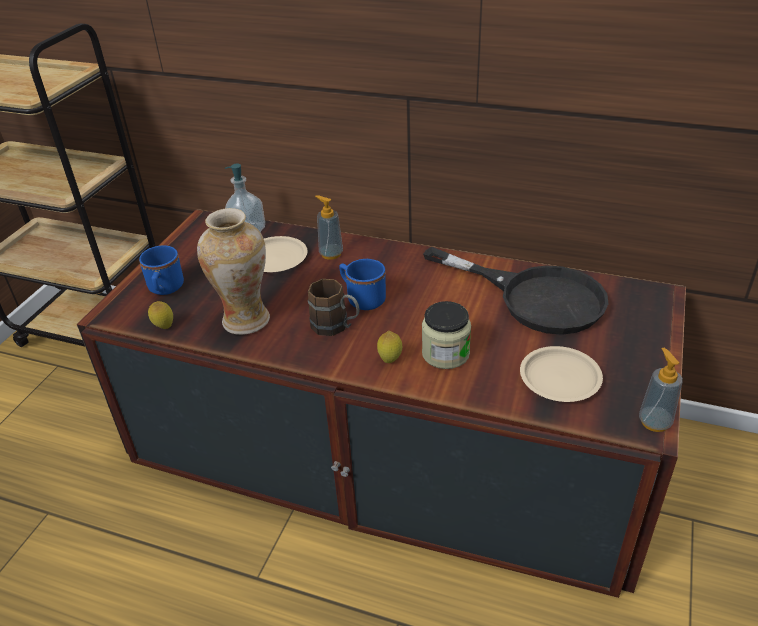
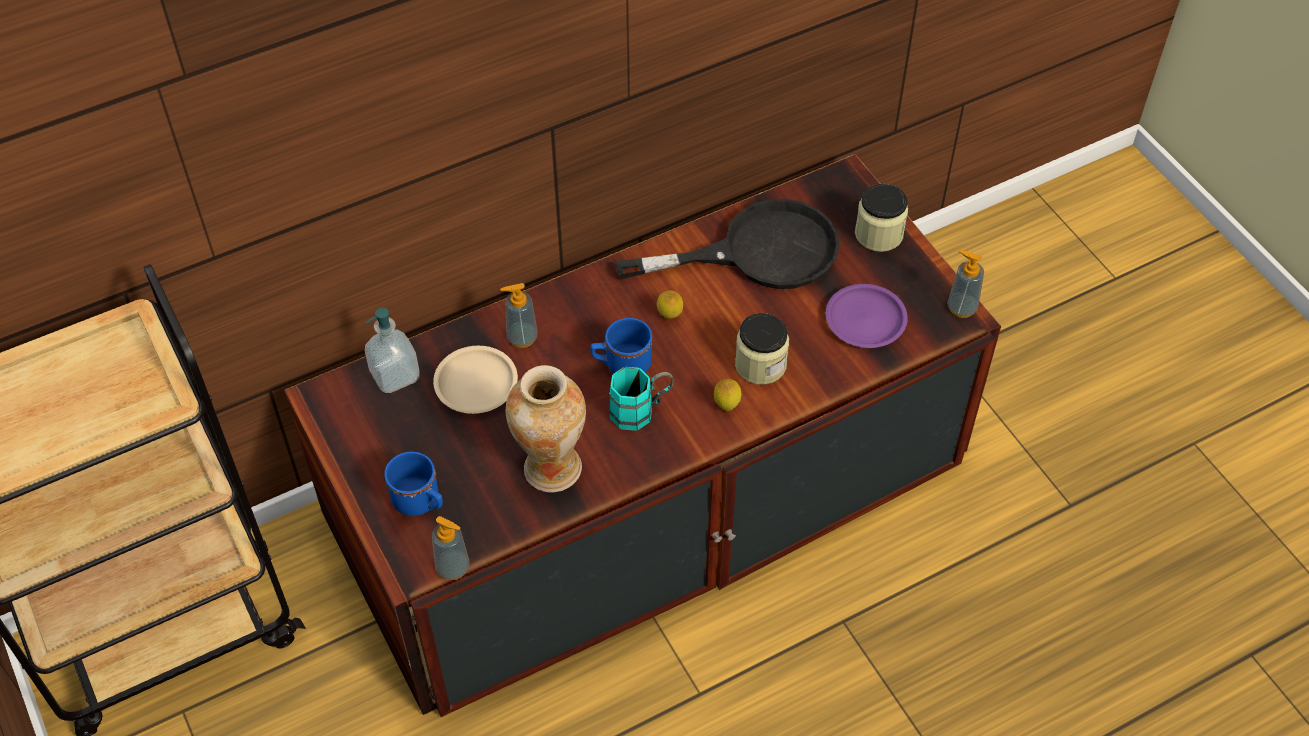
camera: 50 degrees left, 15 degrees up
(126, 328) = (453, 568): none -> soap dispenser
(164, 327) = (488, 537): lemon -> lemon (669, 316)
(336, 327) = (641, 410): brown mug -> turquoise mug
(560, 378) = (866, 319): beige plate -> purple plate
(642, 337) = (878, 234): none -> jar

